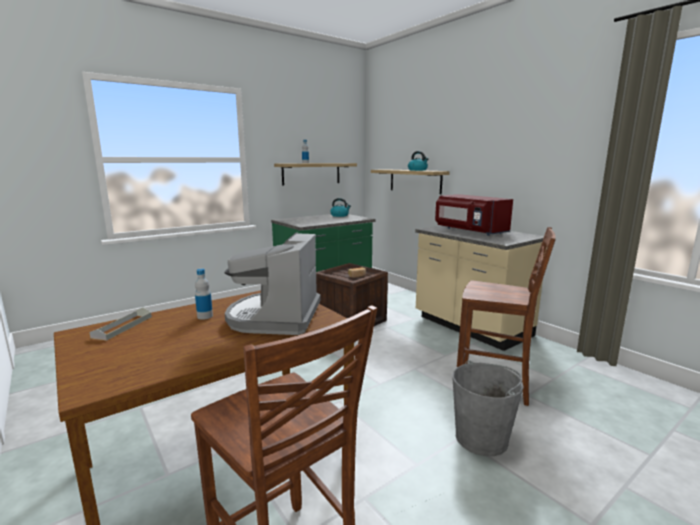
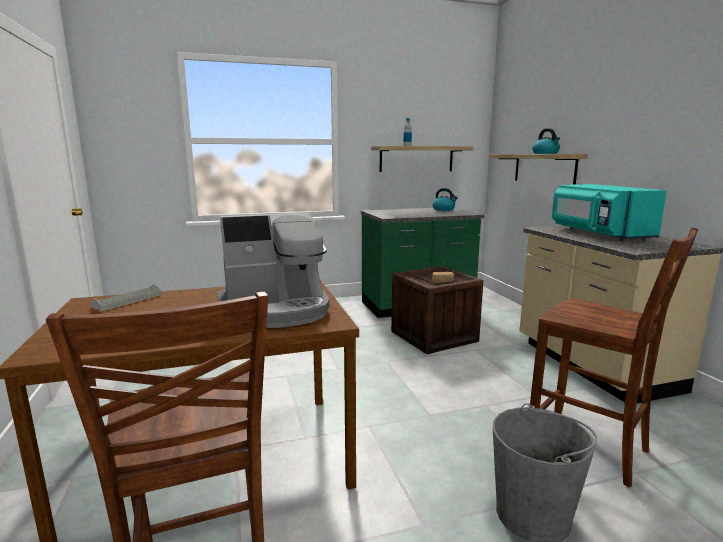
camera: 20 degrees right, 0 degrees up
(205, 316) = (208, 300): bottle -> none
(275, 317) = (275, 310): coffee machine -> coffee machine turned 135 degrees counterclockwise
(469, 231) = (598, 234): red microwave -> turquoise microwave

